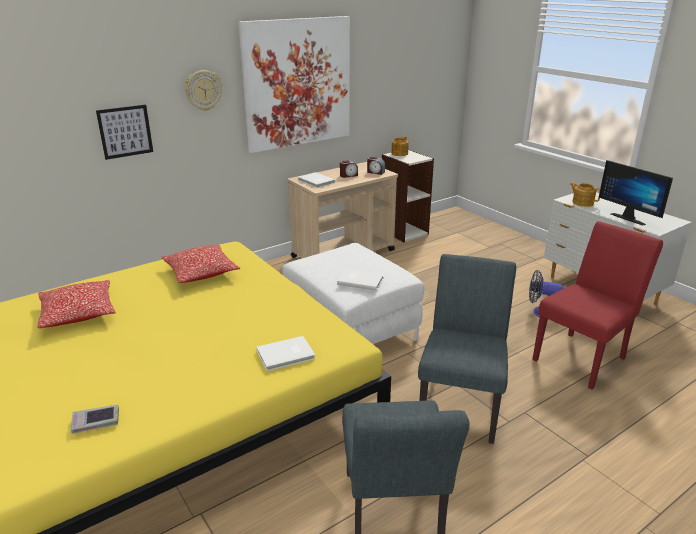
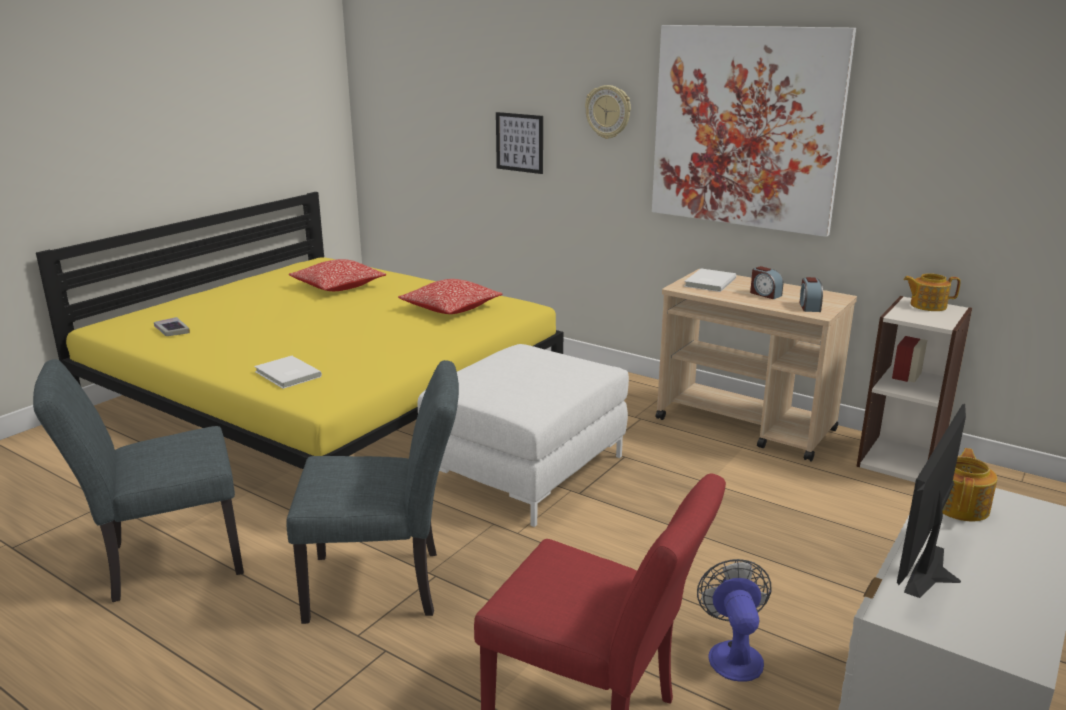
camera: 70 degrees right, 5 degrees down
(360, 280) = (487, 383): white book -> none

